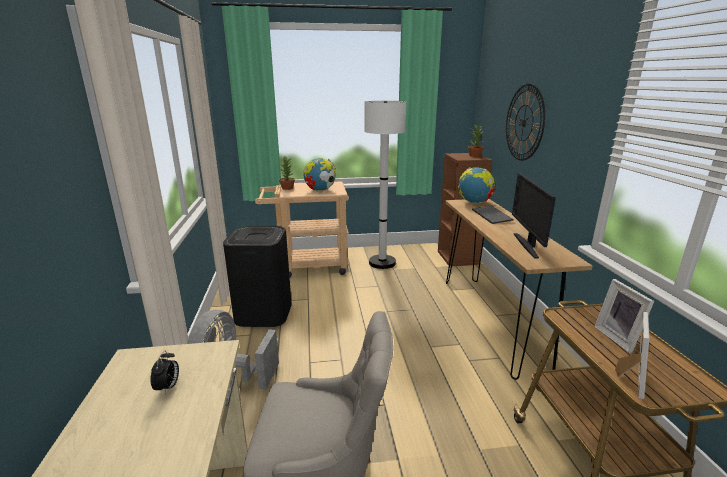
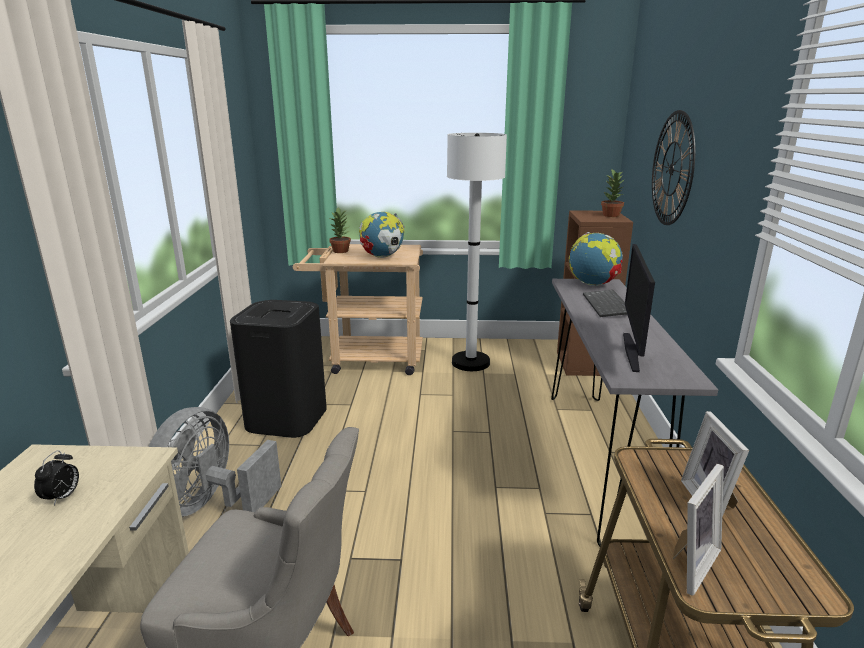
camera: 10 degrees right, 0 degrees up
(490, 321) = (598, 459): brown console table -> grey console table

